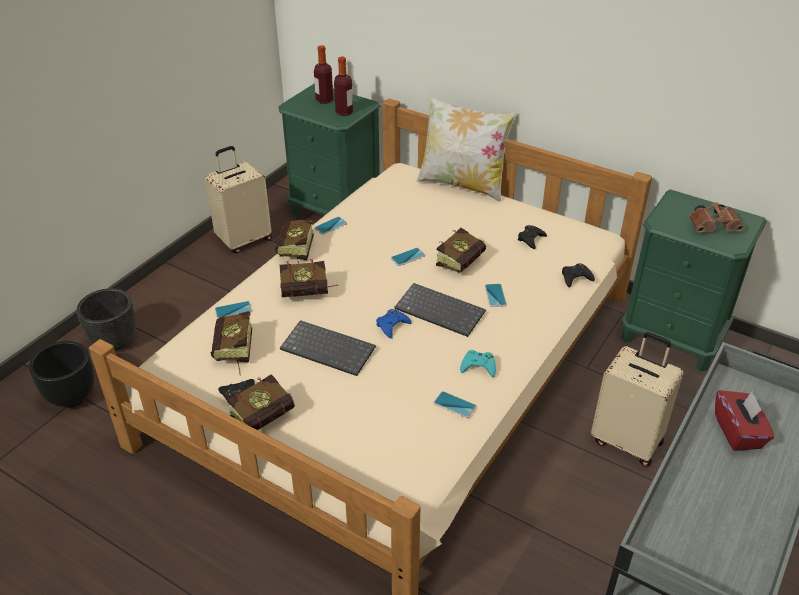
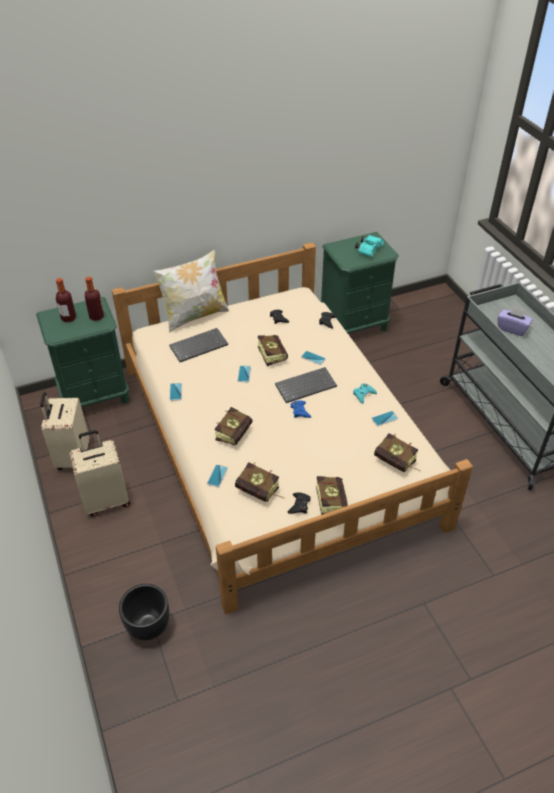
camera: 55 degrees left, 5 degrees up
(114, 341) = (110, 579): black planter -> none
(295, 253) = (188, 421): book -> book (398, 464)
(329, 349) = (296, 447): keyboard -> keyboard (199, 345)
(627, 441) = (408, 384): beige suitcase -> beige suitcase (106, 500)
(715, 227) = (369, 250): brown binoculars -> turquoise binoculars
(738, 432) = (512, 328): red tissue box -> purple tissue box

